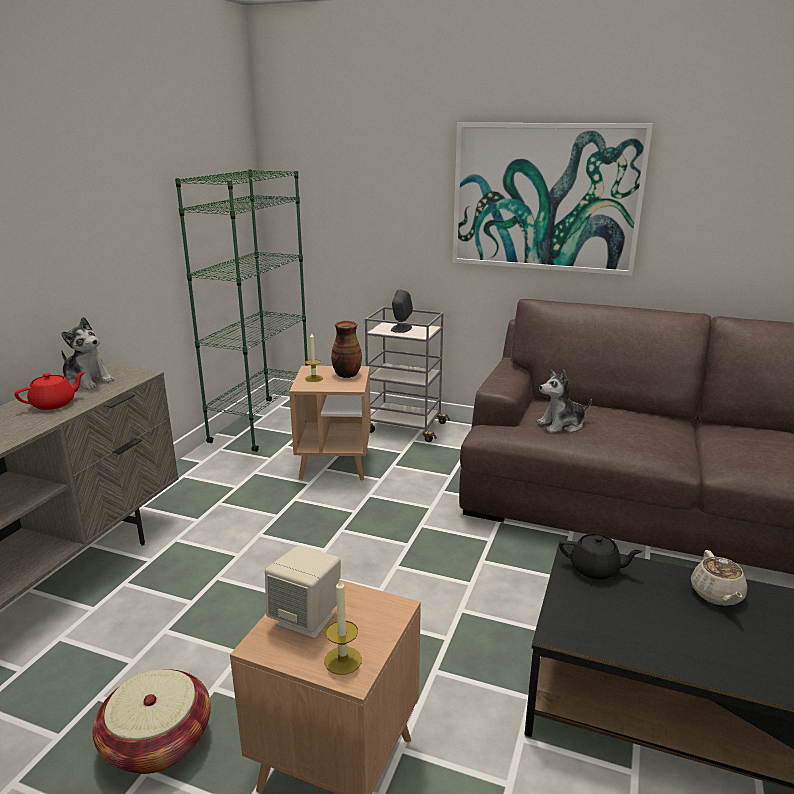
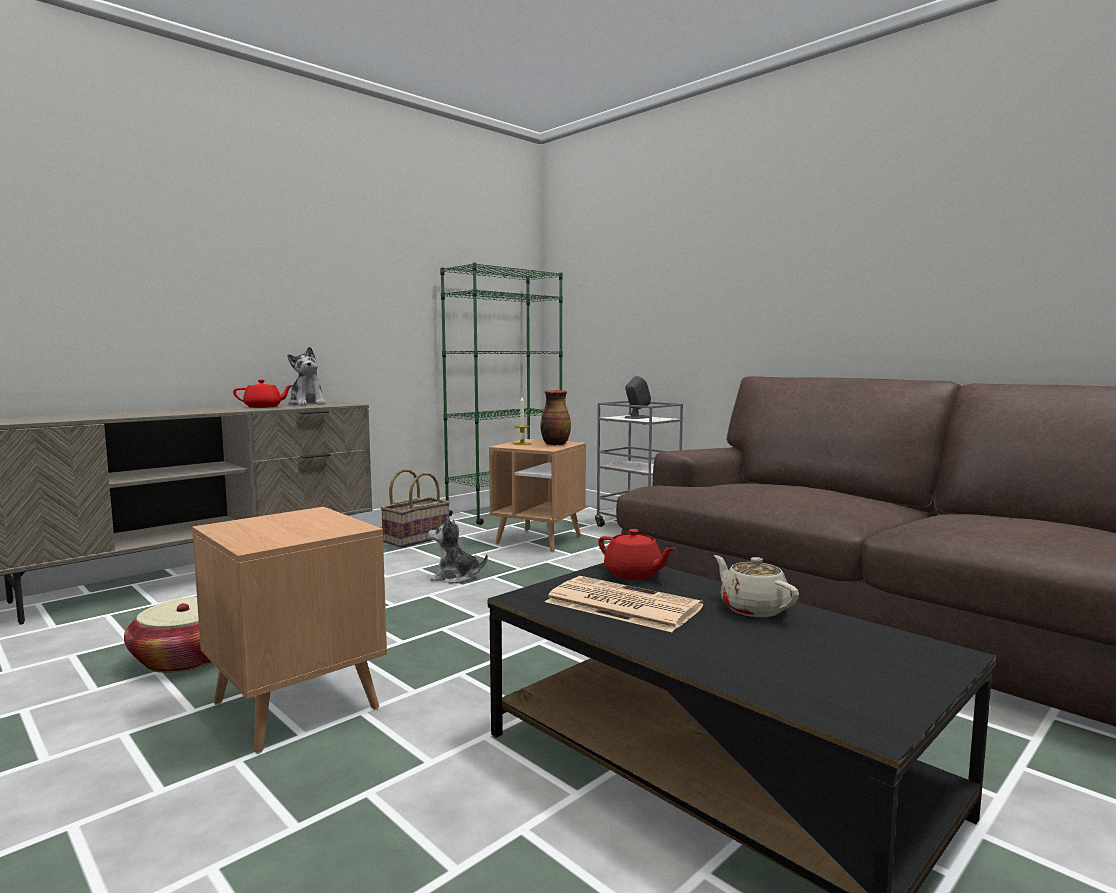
camera: 25 degrees right, 15 degrees down
(212, 488) = (416, 538): none -> basket
(306, 619) = (276, 522): beige speaker -> none
(343, 660) = (261, 539): candle -> none
(545, 197) = (782, 274): picture -> none
(562, 425) = (734, 487): plush toy -> plush toy (455, 577)
(595, 569) = (634, 574): black teapot -> red teapot
(633, 619) = (620, 604): none -> newspaper
(716, 595) = (753, 608): beige teapot -> beige teapot turned 120 degrees clockwise

